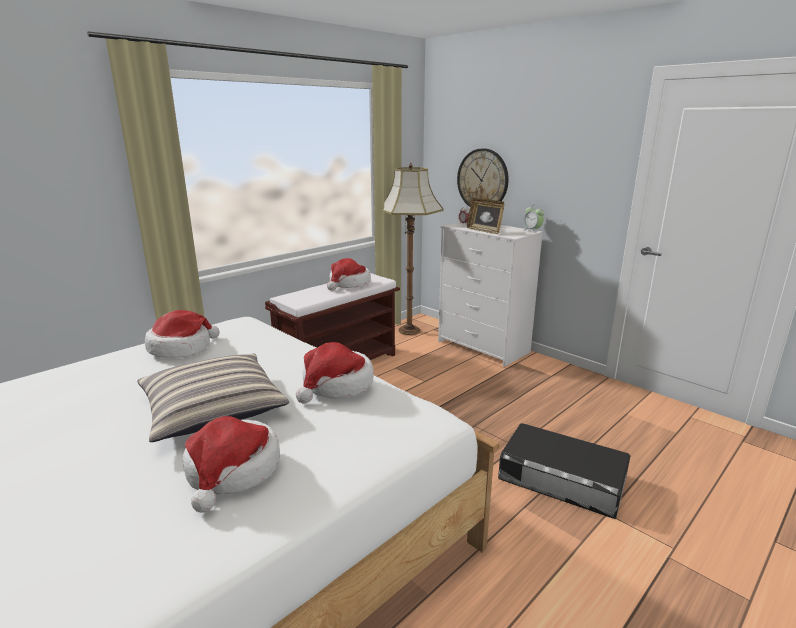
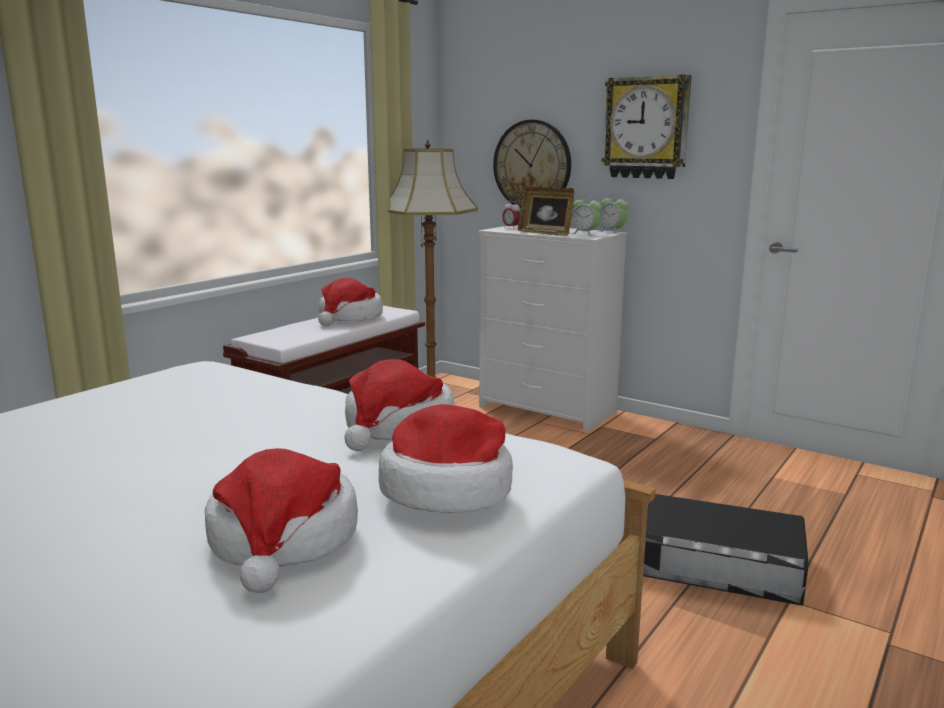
camera: 10 degrees left, 5 degrees down
(181, 348) = (118, 401): hat -> hat (448, 489)
(213, 408) = (209, 469): pillow -> none
(511, 232) = (585, 234): none -> alarm clock
(560, 159) = (646, 128): none -> wall clock

